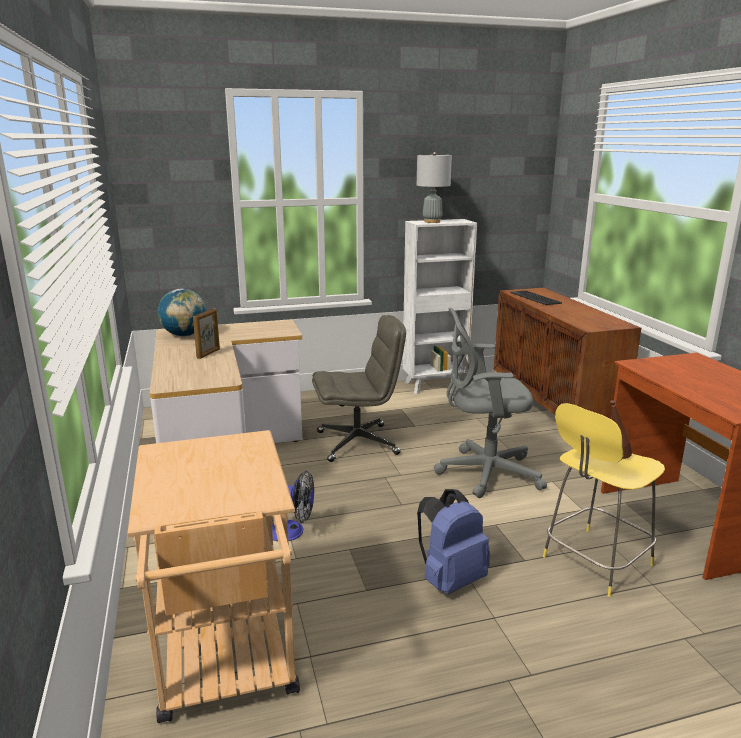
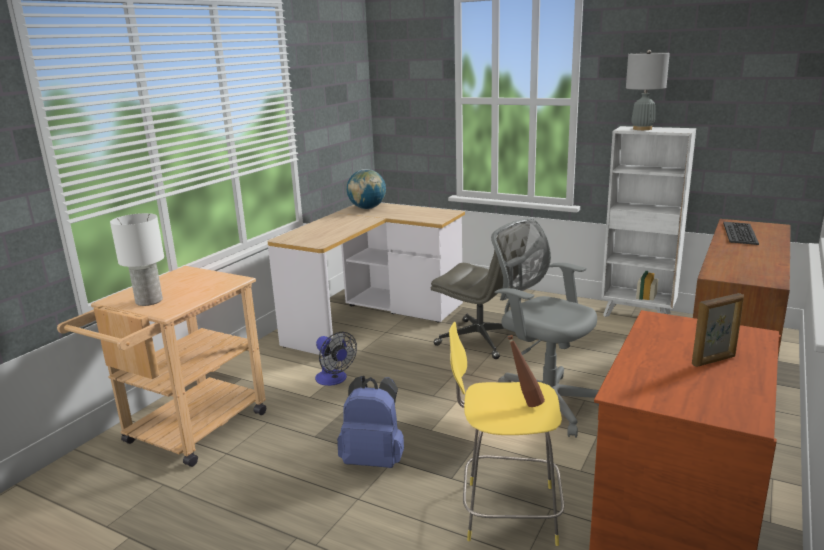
camera: 45 degrees right, 0 degrees up
(208, 354) = (351, 224): picture frame -> picture frame (714, 361)
(211, 497) = (148, 301): none -> white table lamp

